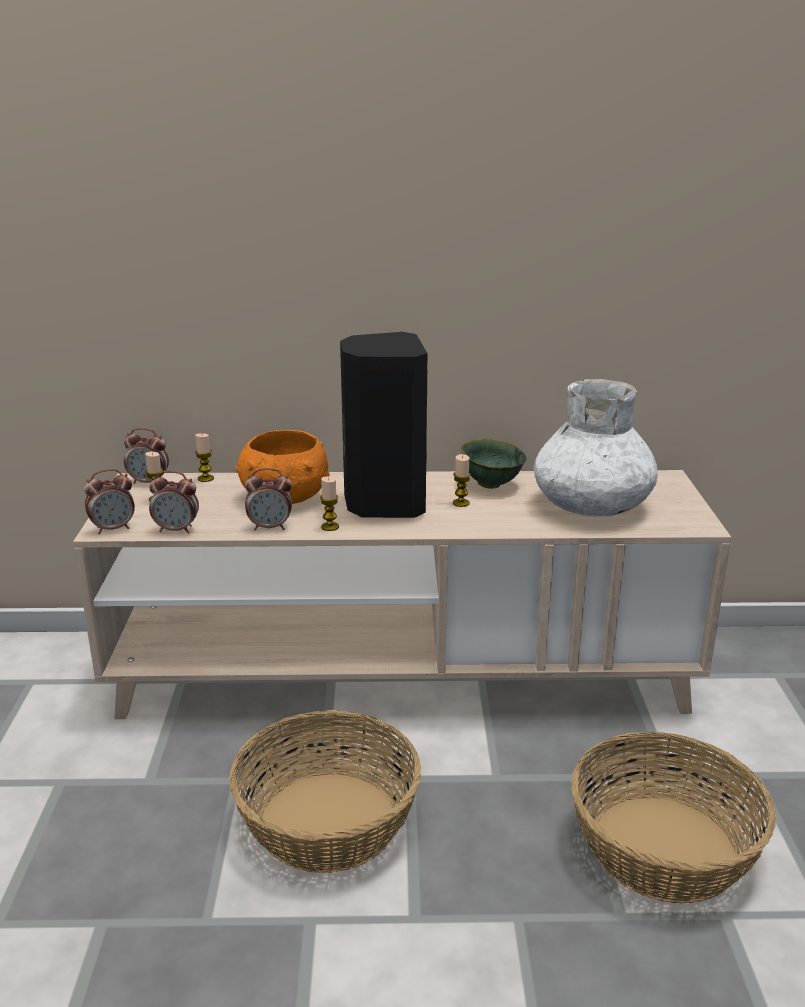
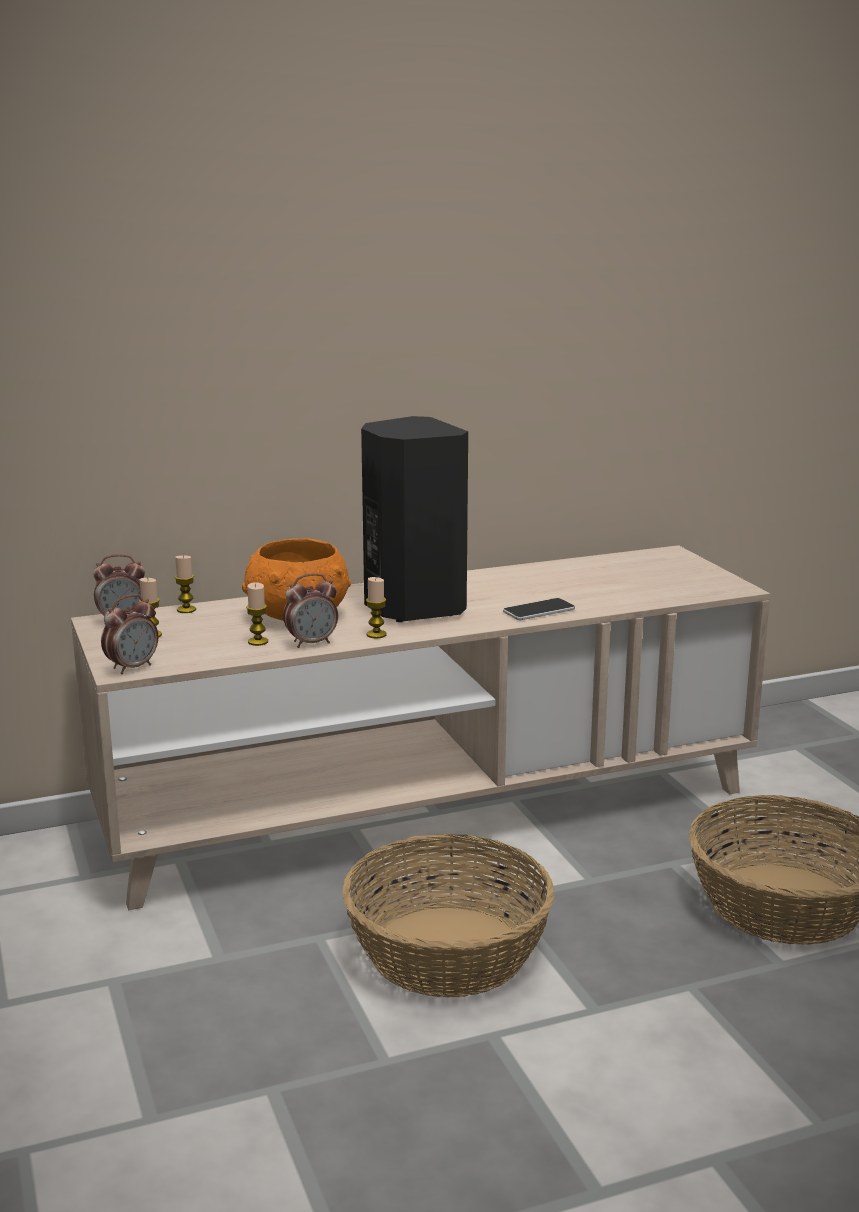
camera: 20 degrees left, 5 degrees down
(177, 530) = (209, 659): alarm clock -> none
(461, 503) = (491, 598): candle -> candle (258, 642)
(491, 484) = (505, 578): green bowl -> none
(491, 523) = (538, 611): none -> phone
(592, 506) = (622, 584): white vase -> none

